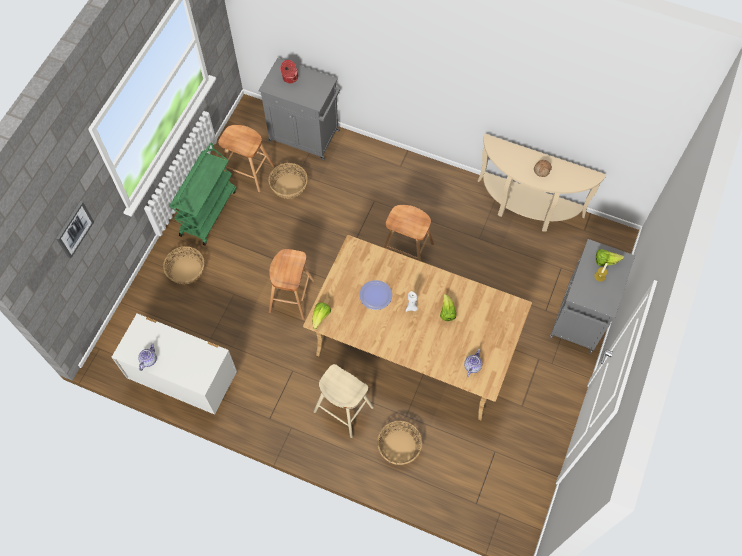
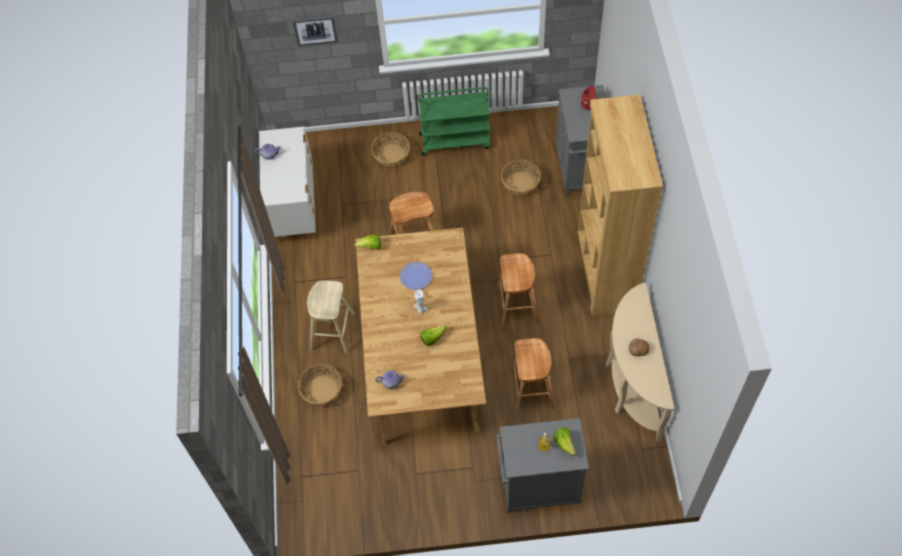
camera: 65 degrees right, 5 degrees down
(248, 172) = (514, 147): brown stool -> brown stool (531, 388)
(414, 171) = (605, 271): none -> brown bookcase

